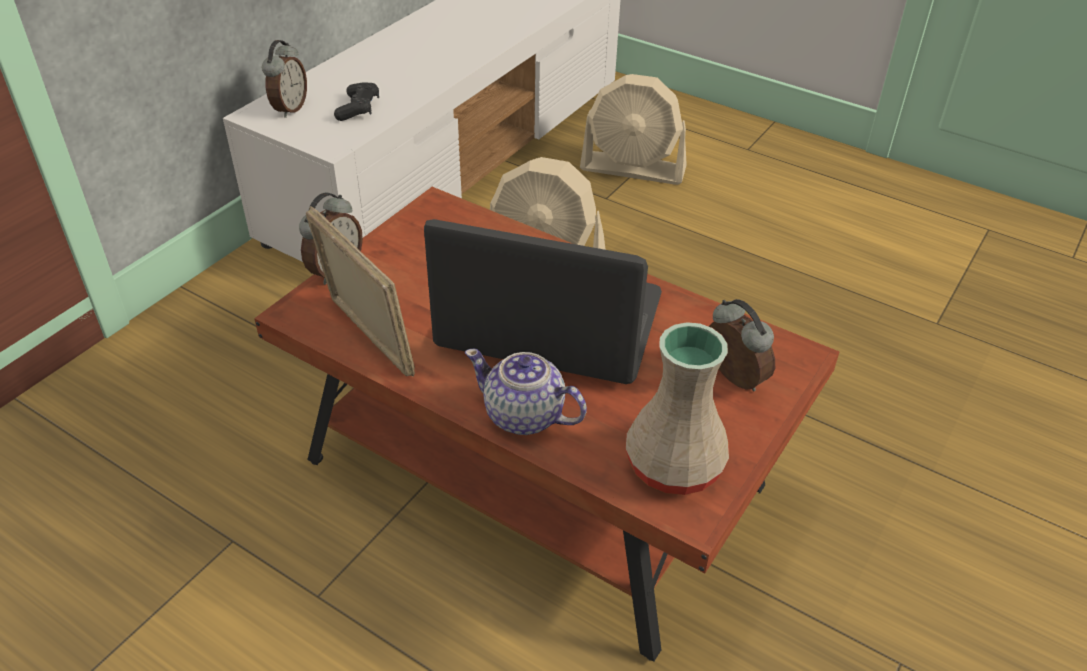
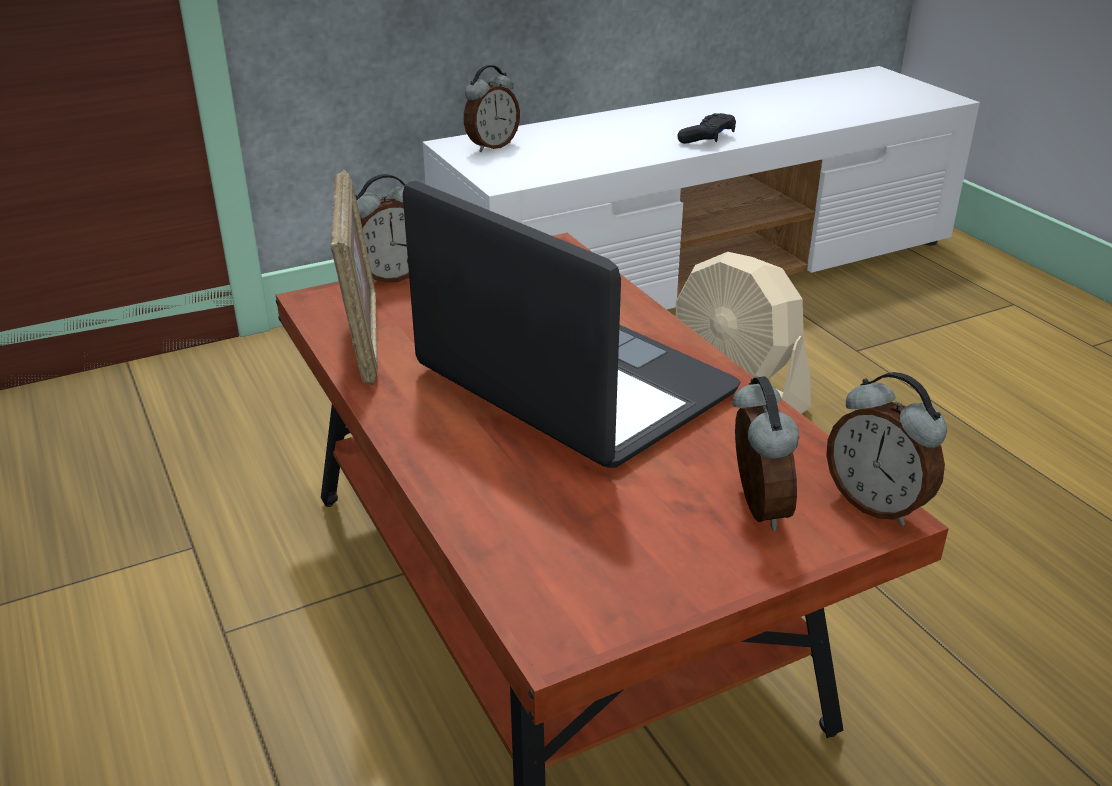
camera: 30 degrees right, 10 degrees down
(358, 109) = (560, 159): black game controller -> black game controller (707, 138)
(524, 416) = (453, 461): teapot -> none
(633, 169) = (915, 330): beige fan -> none
(673, 463) = (586, 571): beige vase -> none
(793, 350) = (876, 504): none -> alarm clock

